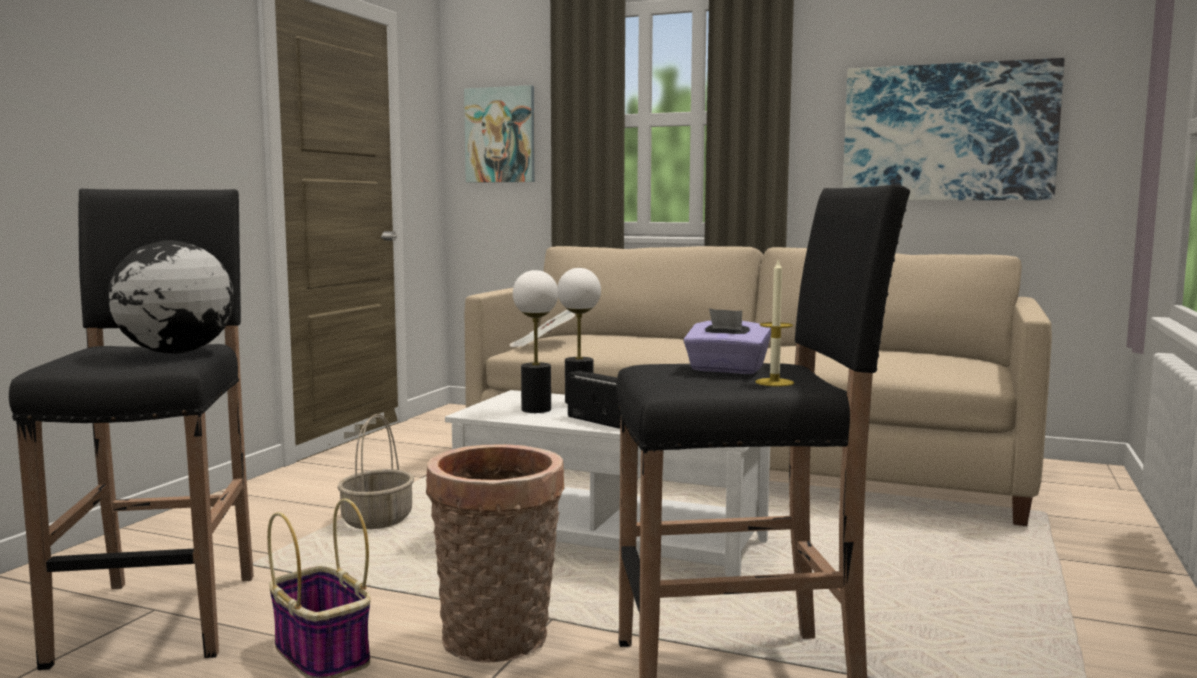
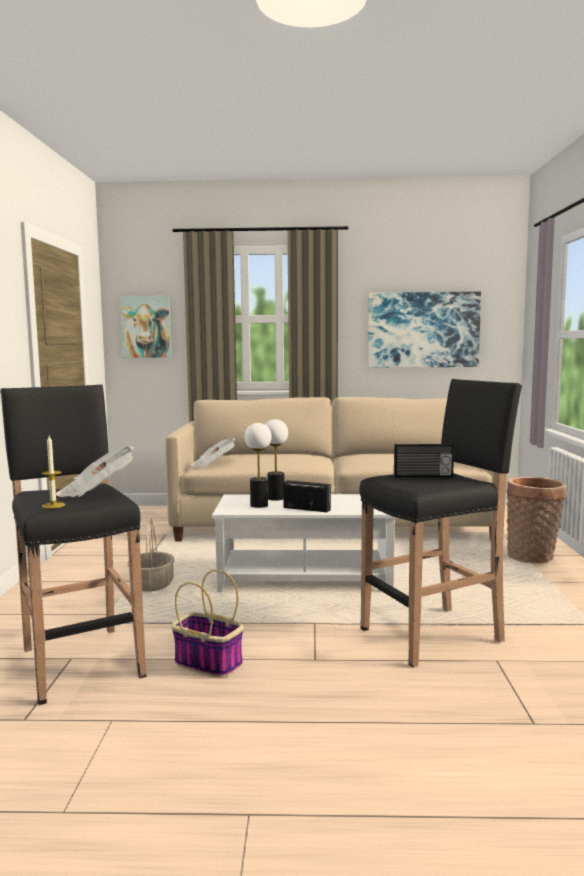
camera: 20 degrees left, 0 degrees up
(174, 353) = (97, 492): globe -> newspaper
(498, 642) = (299, 640): basket -> basket (533, 557)
(726, 370) = (423, 476): purple tissue box -> radio
(774, 382) = (458, 481): candle -> candle (53, 505)

